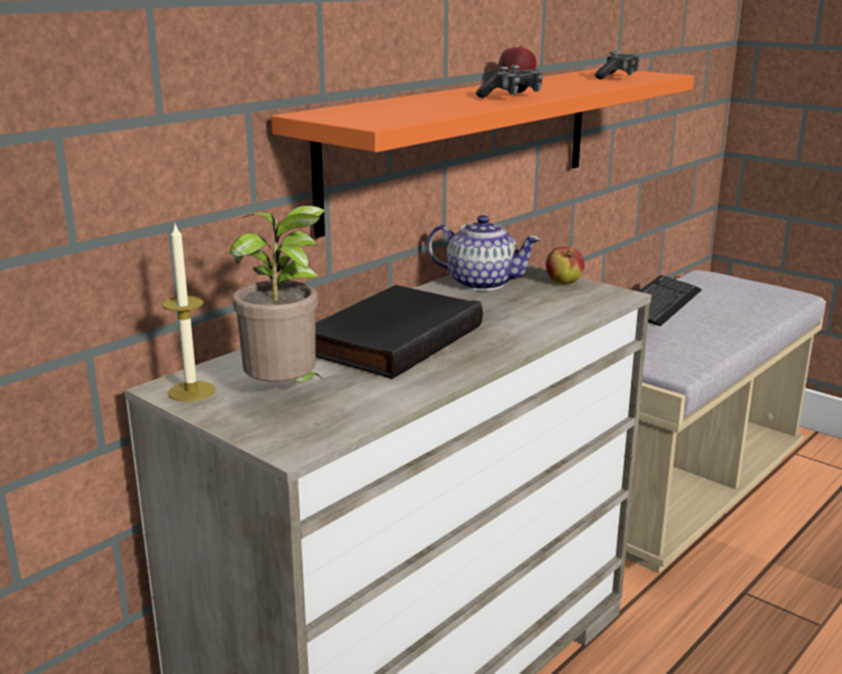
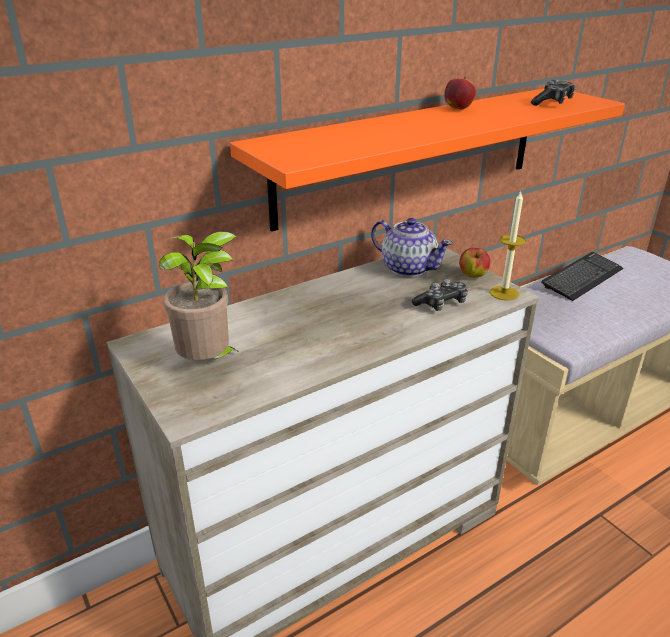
camera: 15 degrees right, 10 degrees up
(191, 391) = (147, 350): candle -> candle (504, 293)
(392, 338) = (311, 318): black book -> none
(512, 96) = (437, 128): game controller -> game controller (441, 303)

